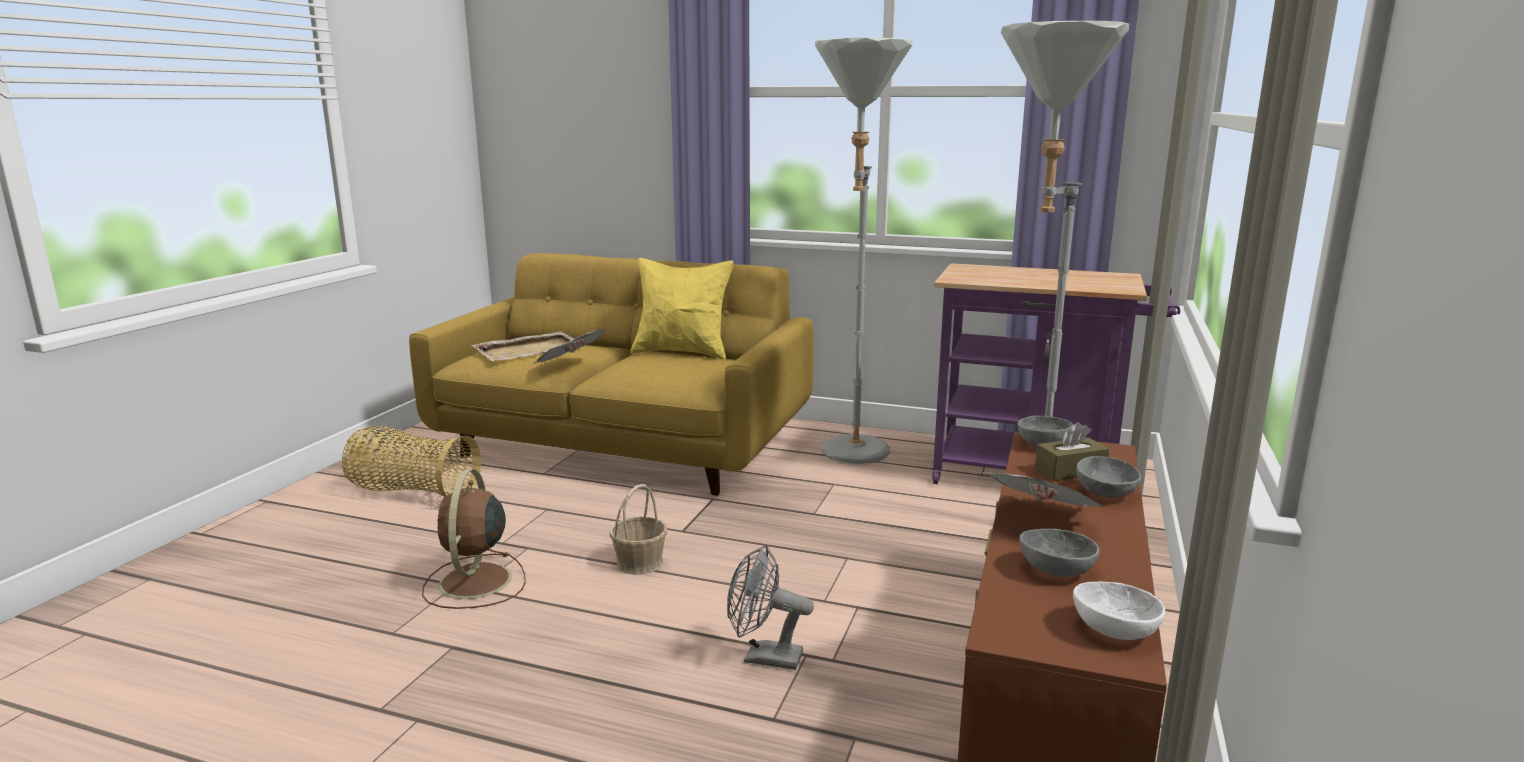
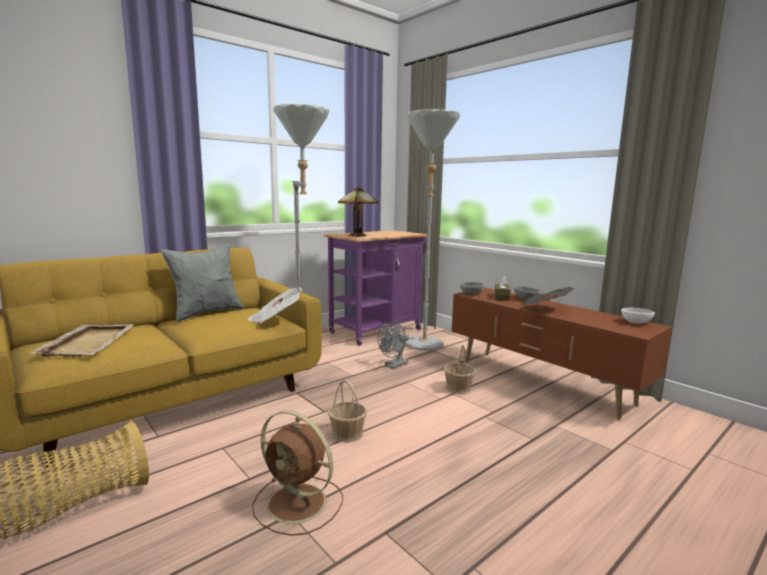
camera: 60 degrees left, 5 degrees down
(570, 365) = (164, 338): newspaper -> newspaper (275, 319)
(682, 352) = (207, 313): yellow pillow -> grey pillow
(763, 657) = (479, 426): grey fan -> grey fan (394, 365)
(887, 607) = (458, 388): none -> basket
(982, 275) = (359, 235): none -> table lamp
(1055, 569) = (587, 317): grey bowl -> none

